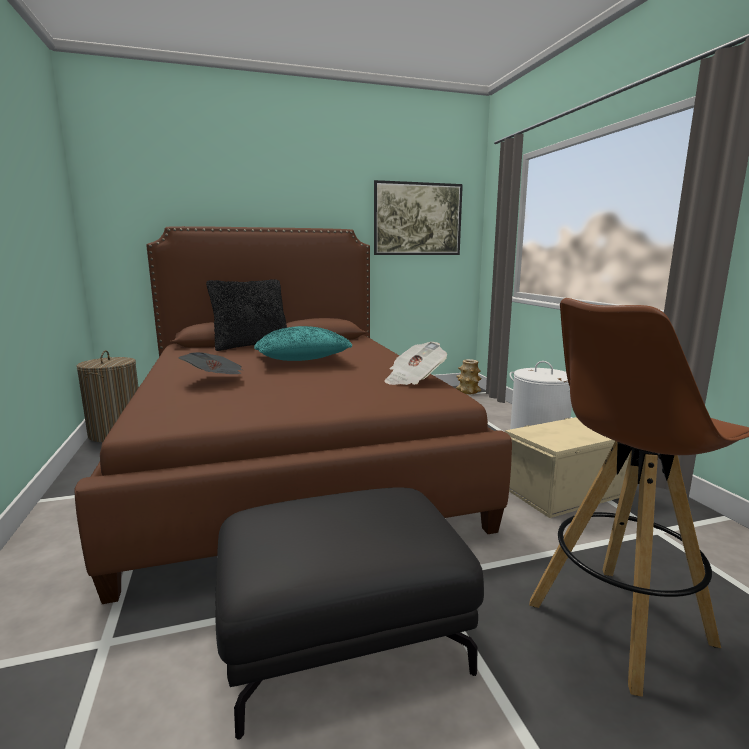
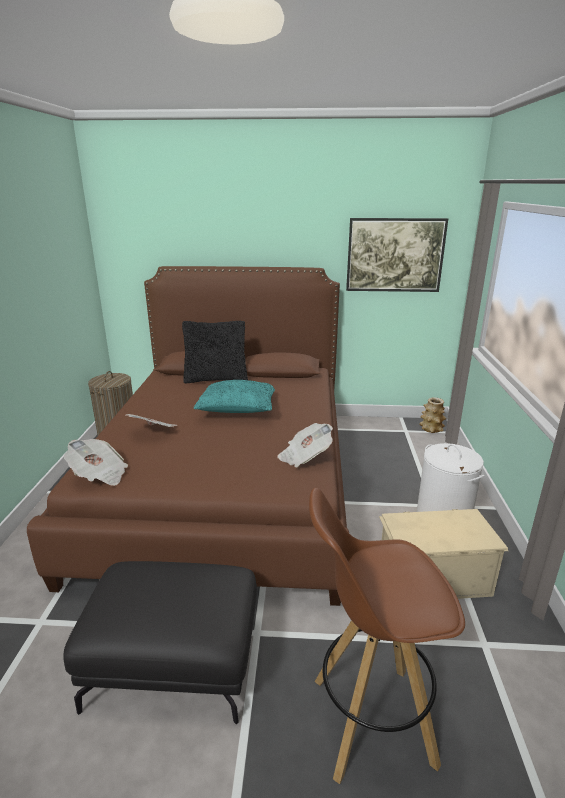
camera: 20 degrees right, 10 degrees up
(172, 415) = (99, 475): none -> newspaper

